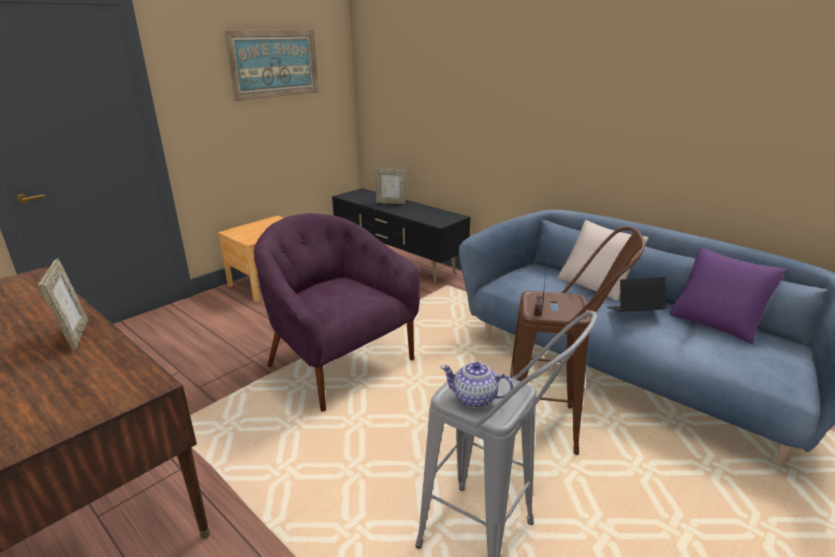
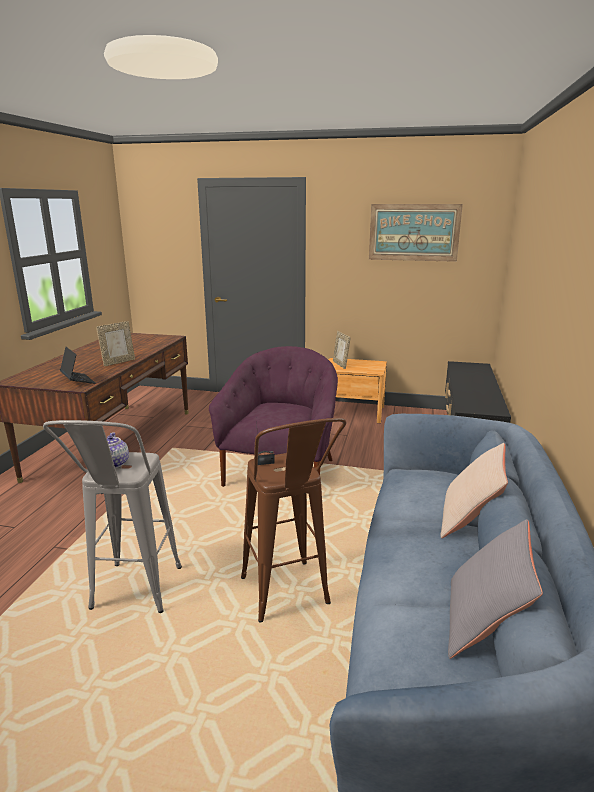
camera: 60 degrees right, 5 degrees down
(391, 203) = (477, 381): picture frame -> picture frame (340, 365)
(634, 312) = (424, 552): laptop -> laptop (78, 381)
(717, 321) = (484, 623): purple pillow -> grey pillow

